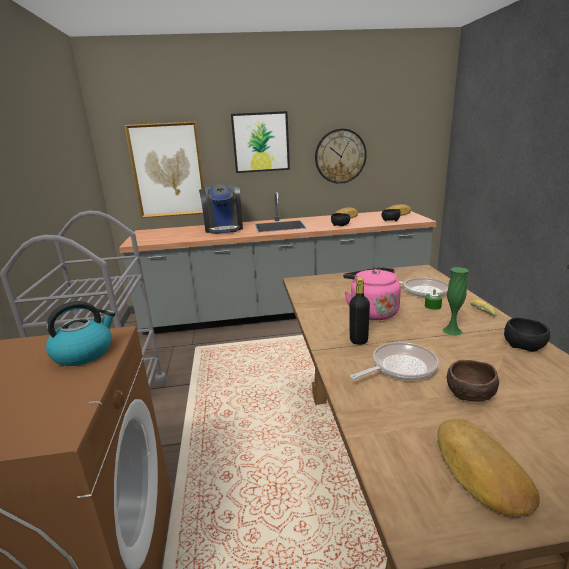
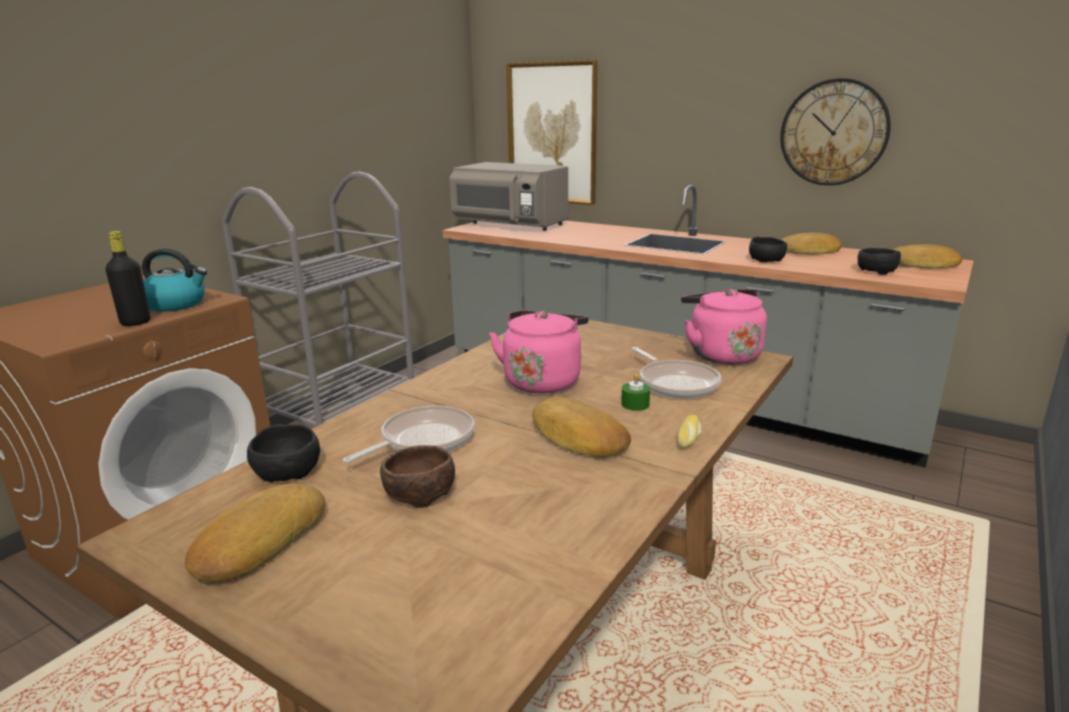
camera: 40 degrees right, 0 degrees up
(161, 235) = (510, 225): none -> grey microwave
(224, 228) = (596, 231): coffee machine -> none
(261, 142) = (689, 97): picture -> none
(358, 340) = (452, 400): black bottle -> black bottle (135, 322)
(400, 367) = (423, 440): frying pan -> frying pan turned 60 degrees counterclockwise
(405, 272) = (721, 354): none -> pink kettle
(452, 331) = (577, 437): green vase -> bread
(525, 344) = (624, 492): black bowl -> black bowl (288, 472)

